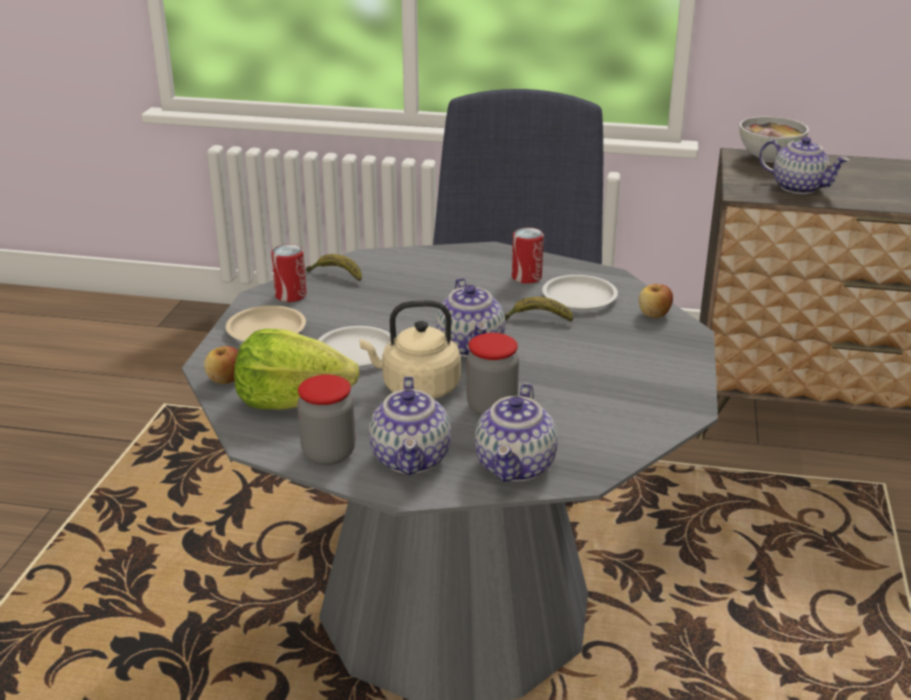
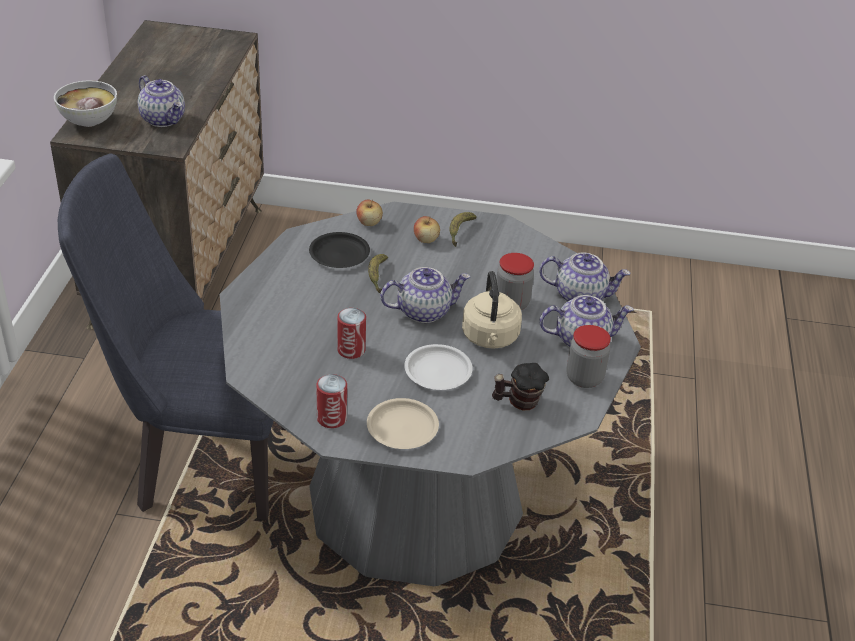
camera: 95 degrees left, 10 degrees up
(225, 380) = (491, 444): apple -> apple (426, 240)
(292, 401) = (518, 402): lettuce -> mug
(336, 275) = (288, 391): banana -> banana (460, 232)
(526, 277) = (300, 278): can -> can (351, 350)
(579, 297) = (339, 254): white plate -> black plate
(799, 187) = (163, 119): teapot -> teapot turned 105 degrees clockwise

